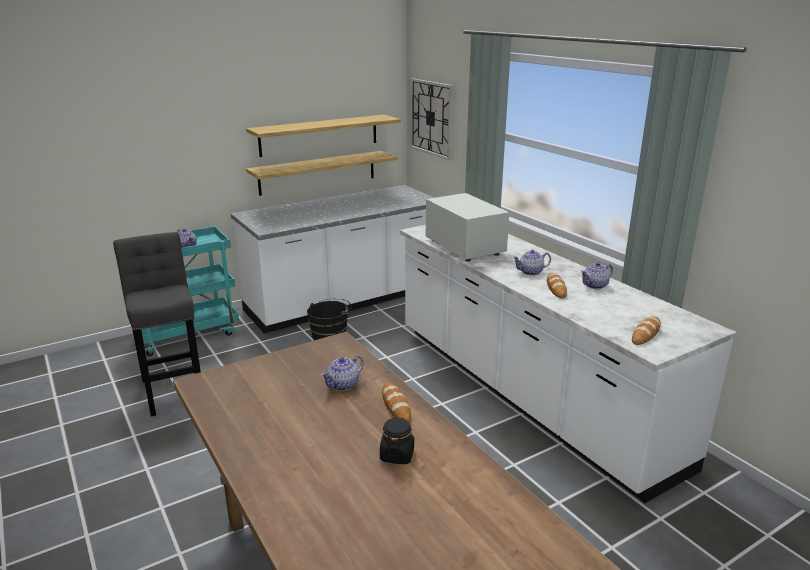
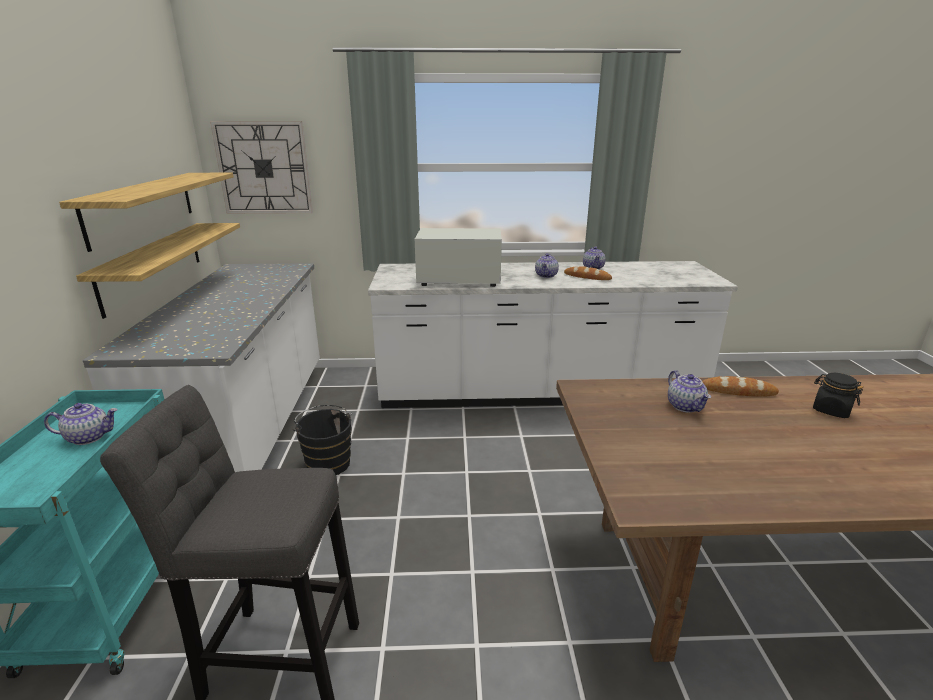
camera: 60 degrees left, 0 degrees up
(646, 333) = (687, 276): bread -> none

